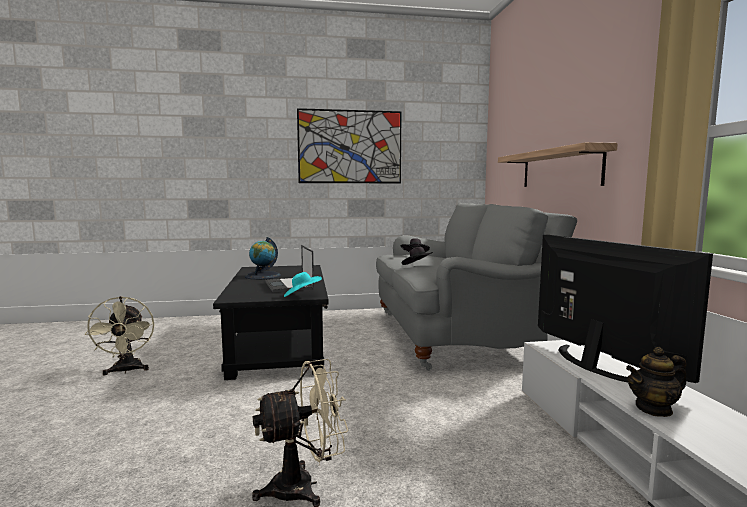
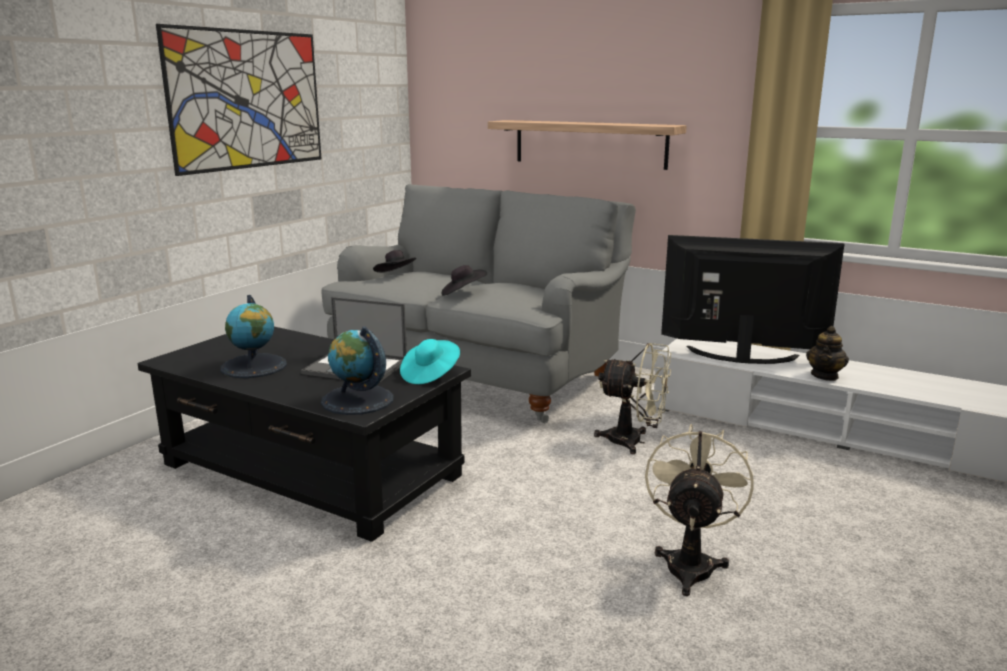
camera: 50 degrees left, 10 degrees up
(126, 371) = (183, 616): beige fan -> beige fan (634, 442)
(245, 294) = (357, 400): none -> globe

